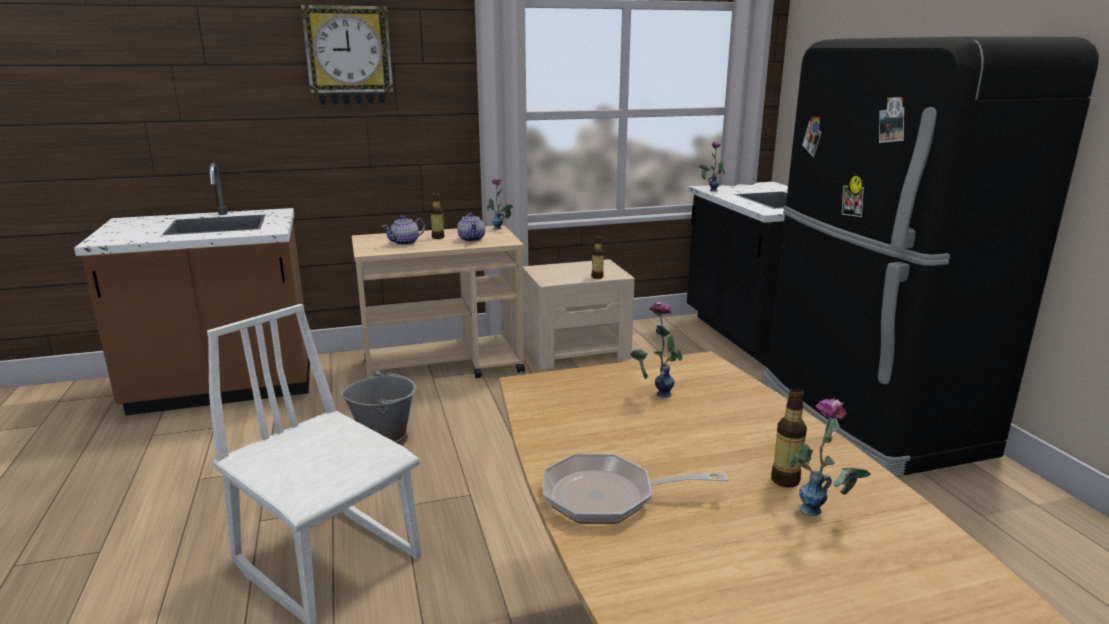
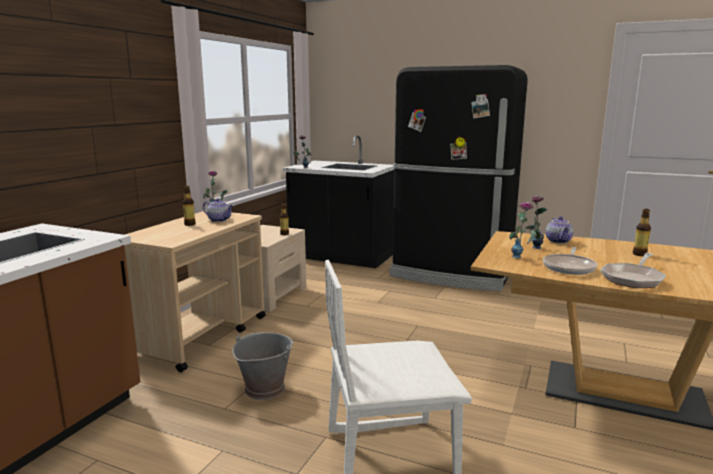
camera: 50 degrees left, 5 degrees down
(348, 55) = (76, 68): wall clock -> none
(405, 243) = (178, 232): teapot -> teapot (559, 241)
(593, 437) = (569, 267): none -> frying pan
(821, 518) = (673, 258): vase -> vase (523, 257)

